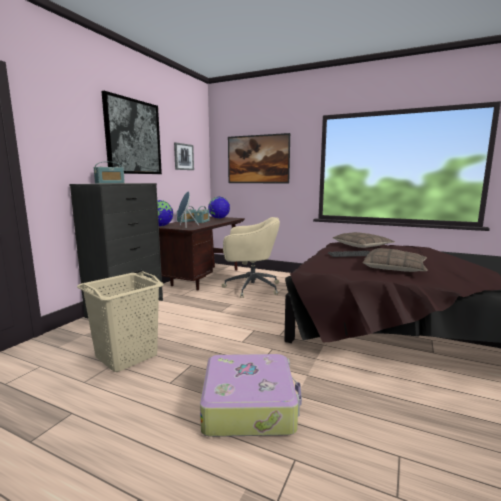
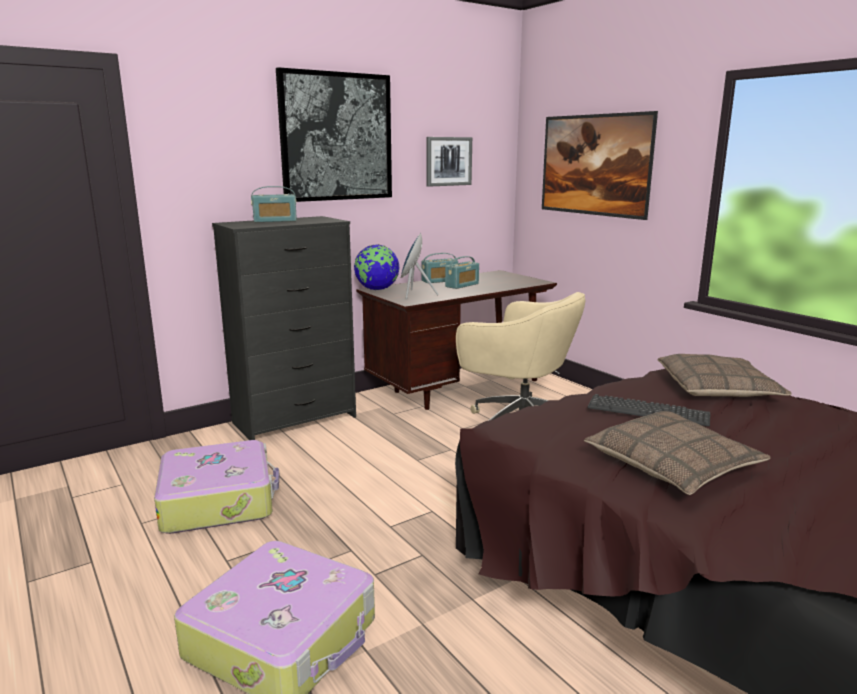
camera: 30 degrees right, 5 degrees up
(126, 356) = (219, 500): beige laundry basket -> suitcase
(219, 218) = (507, 279): globe -> none

